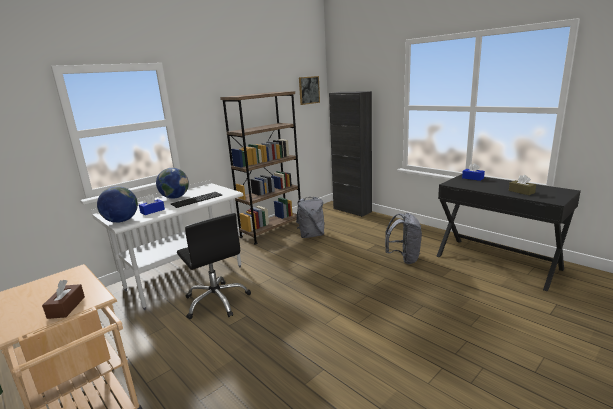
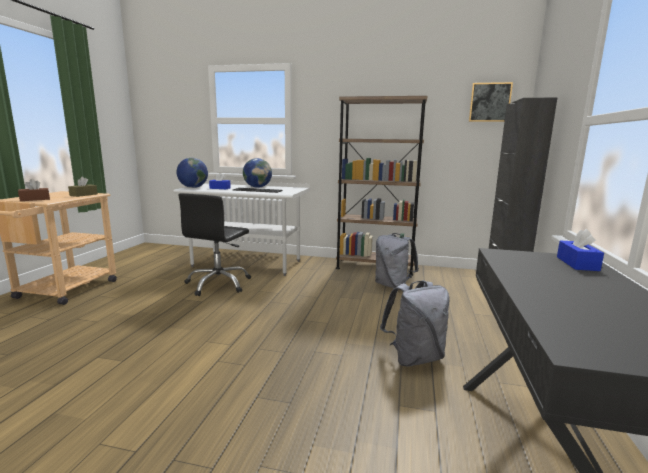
camera: 55 degrees right, 5 degrees down
(521, 191) = (577, 308): brown tissue box -> brown tissue box (83, 195)

